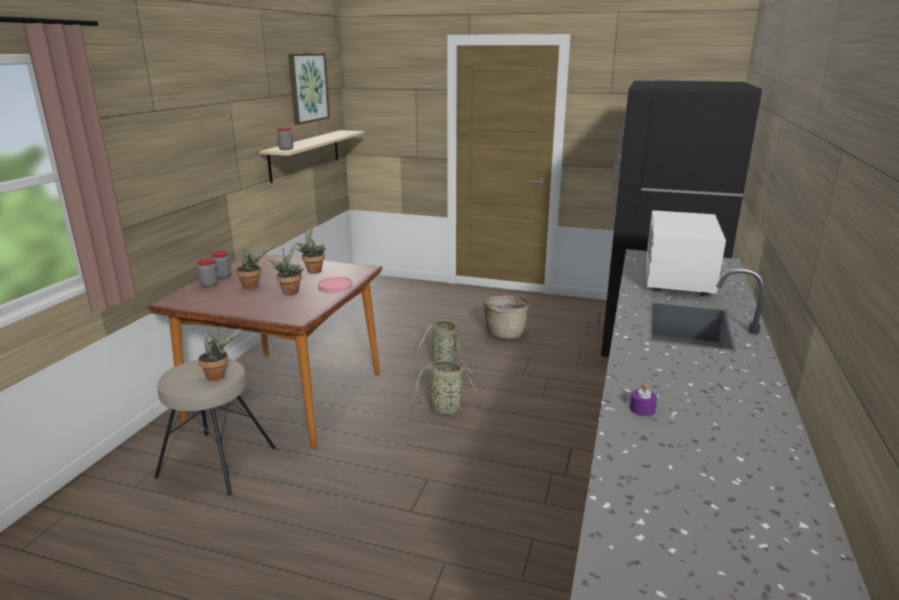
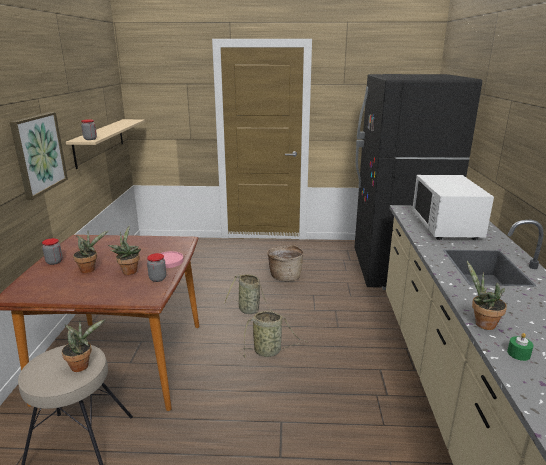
camera: 15 degrees left, 0 degrees up
(209, 285) = (44, 272): jar -> jar (157, 279)
(308, 87) = (97, 84): picture -> picture (39, 153)
(313, 271) = (139, 247): potted plant -> potted plant (481, 323)
(642, 409) = (518, 354): purple candle -> green candle

